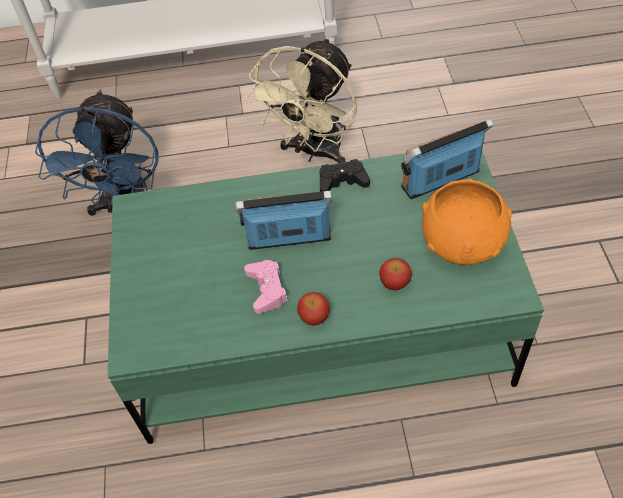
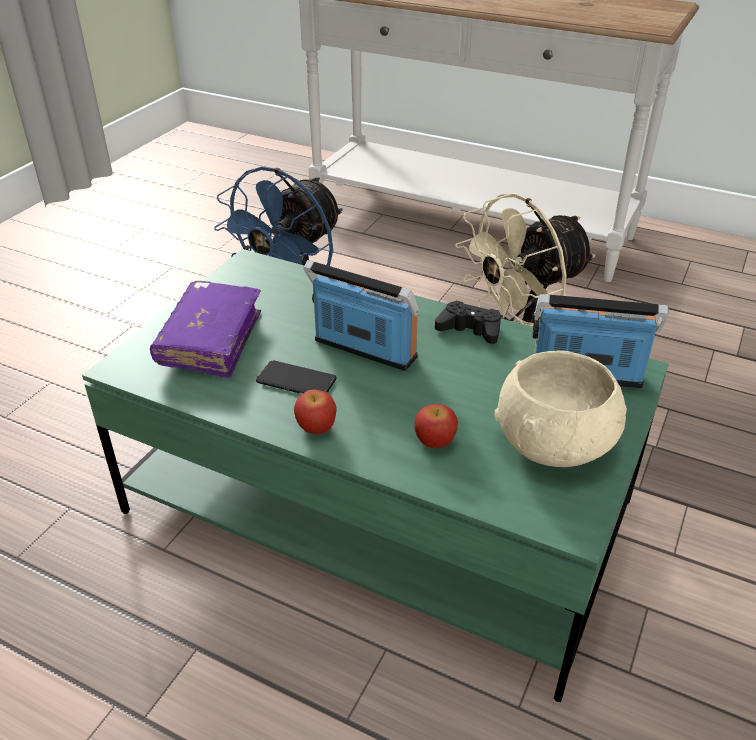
camera: 30 degrees right, 15 degrees down
(174, 291) = (211, 340): none -> purple book
(267, 289) = (296, 380): pink game controller -> phone
(463, 242) = (556, 443): orange bowl -> beige bowl

